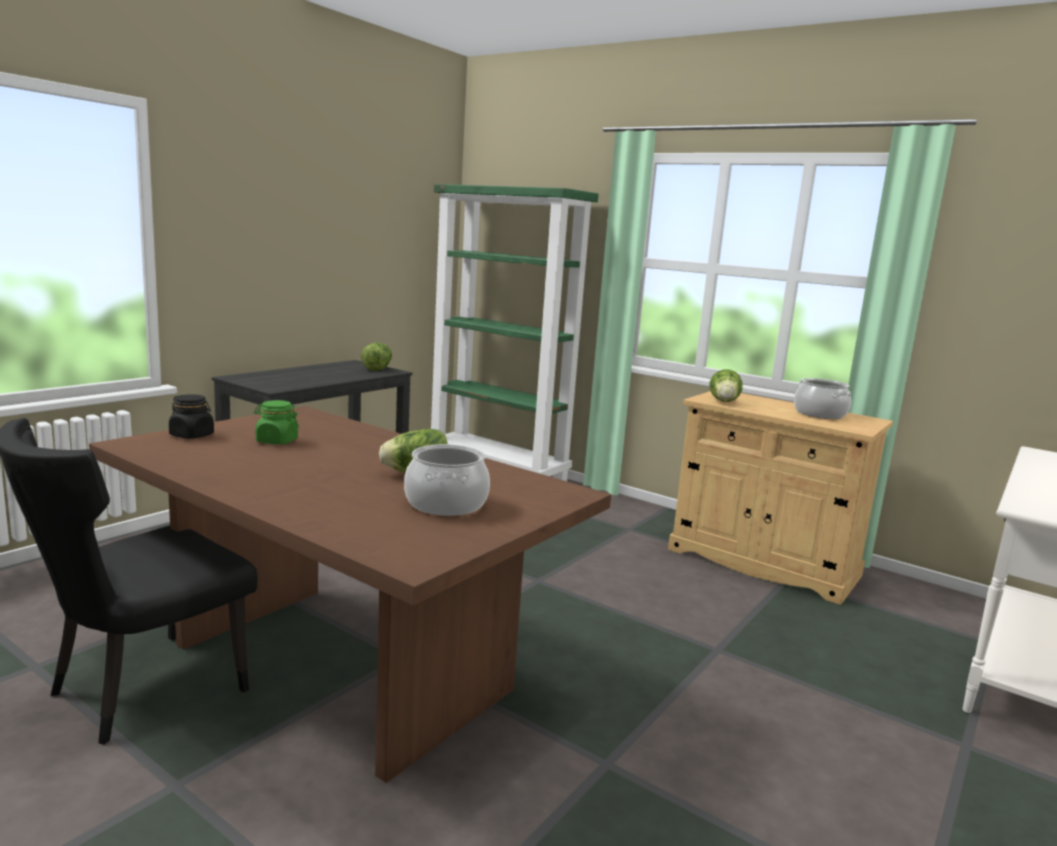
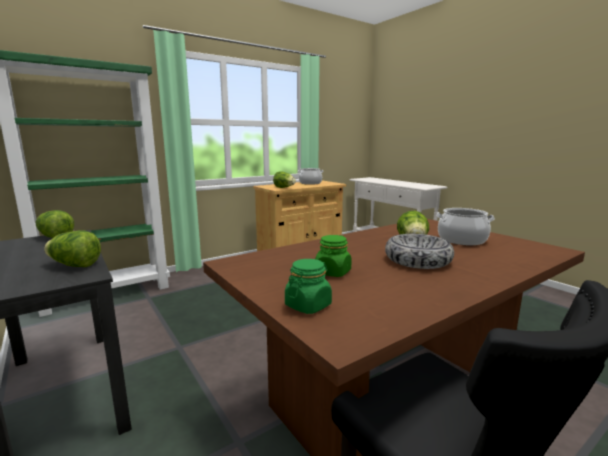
camera: 70 degrees left, 0 degrees up
(192, 435) = (308, 305): black jar -> green jar
(298, 383) = (75, 265): none -> lettuce
(325, 473) = (417, 260): none -> bowl

